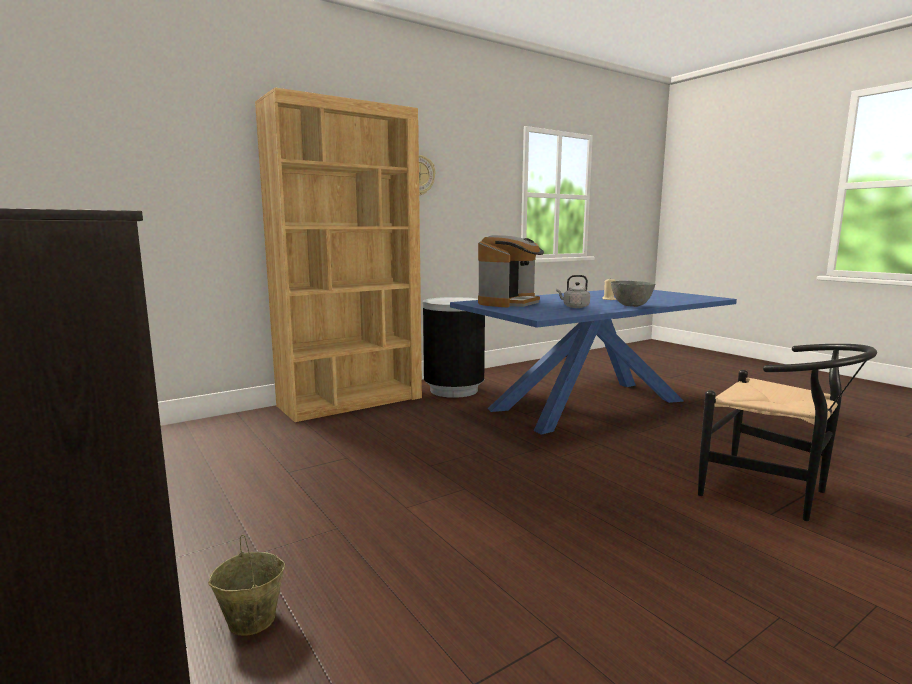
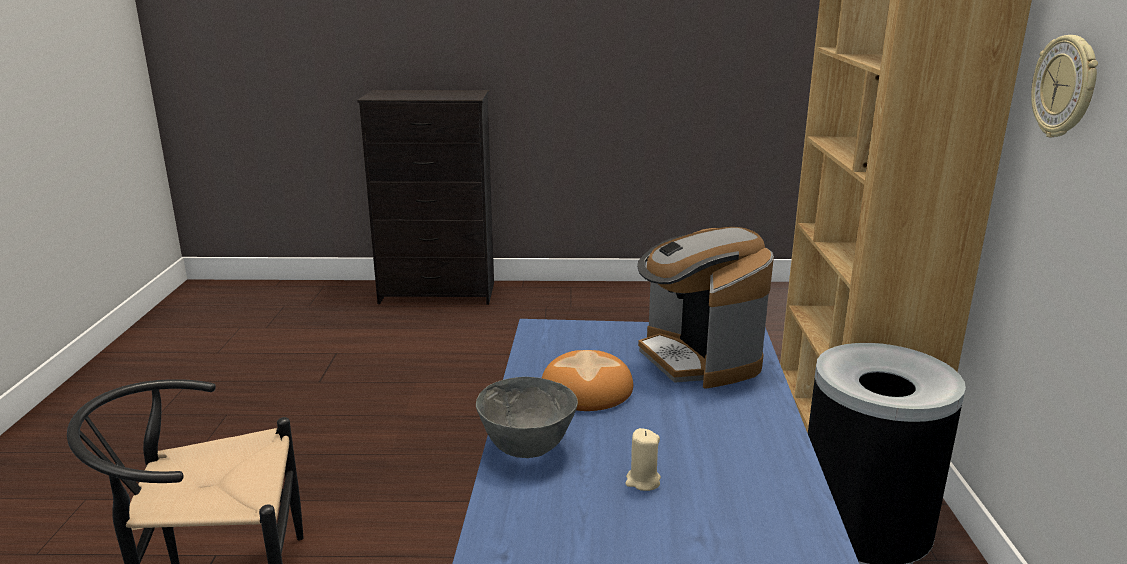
camera: 125 degrees right, 10 degrees up
(251, 620) = (458, 320): beige bucket -> none
(574, 307) = (587, 389): grey kettle -> bread

